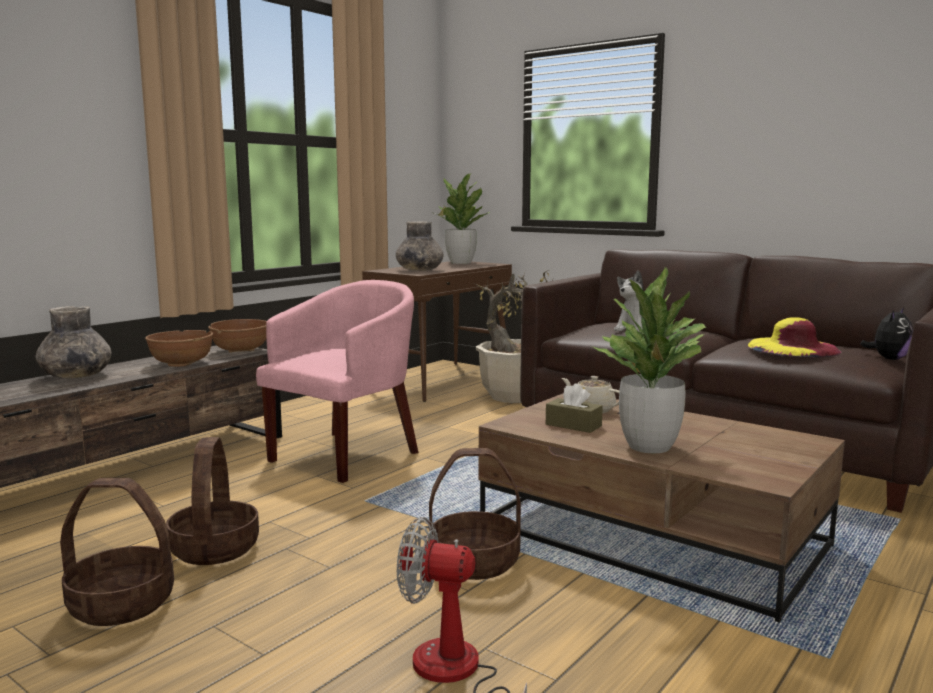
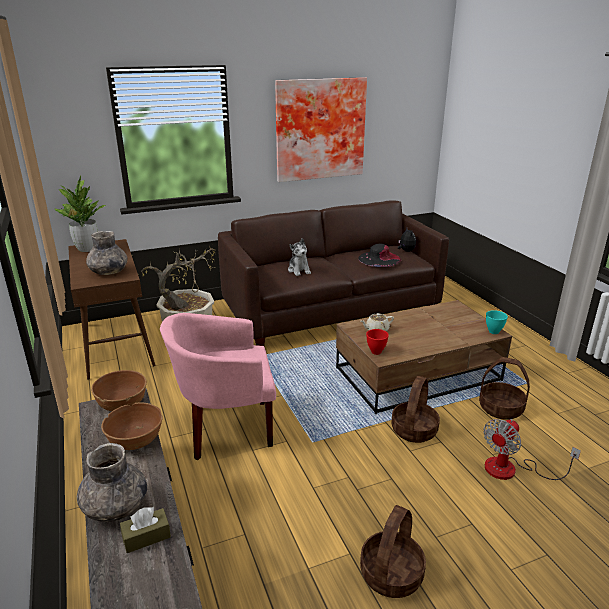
camera: 60 degrees left, 15 degrees up
(214, 548) = (337, 520): basket -> basket (500, 408)
(346, 454) = (226, 427): pink armchair -> pink armchair turned 75 degrees counterclockwise
(520, 418) = (376, 352): none -> red bowl
(573, 425) = (398, 343): brown tissue box -> brown tissue box (146, 537)
(649, 447) = (441, 338): potted plant -> none
(768, 479) = (493, 332): none -> turquoise bowl
(793, 348) = (379, 259): yellow hat -> black hat
(814, 127) = (319, 129): none -> picture

